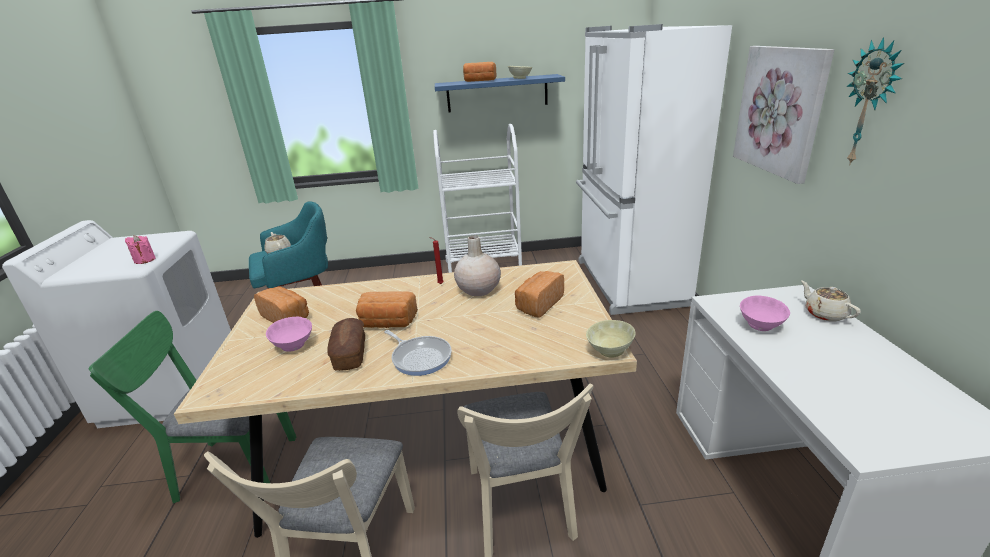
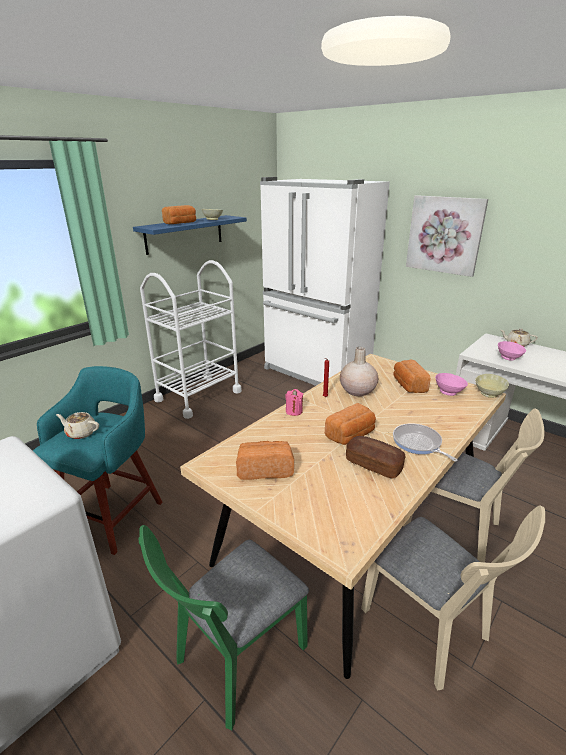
camera: 45 degrees left, 0 degrees up
(145, 260) = (43, 483): pink candle -> pink candle (294, 411)
(293, 346) = (323, 483): pink bowl -> pink bowl (449, 392)
(420, 357) = (418, 443): frying pan -> frying pan turned 120 degrees counterclockwise
(870, 104) = (519, 228): wall clock -> none

